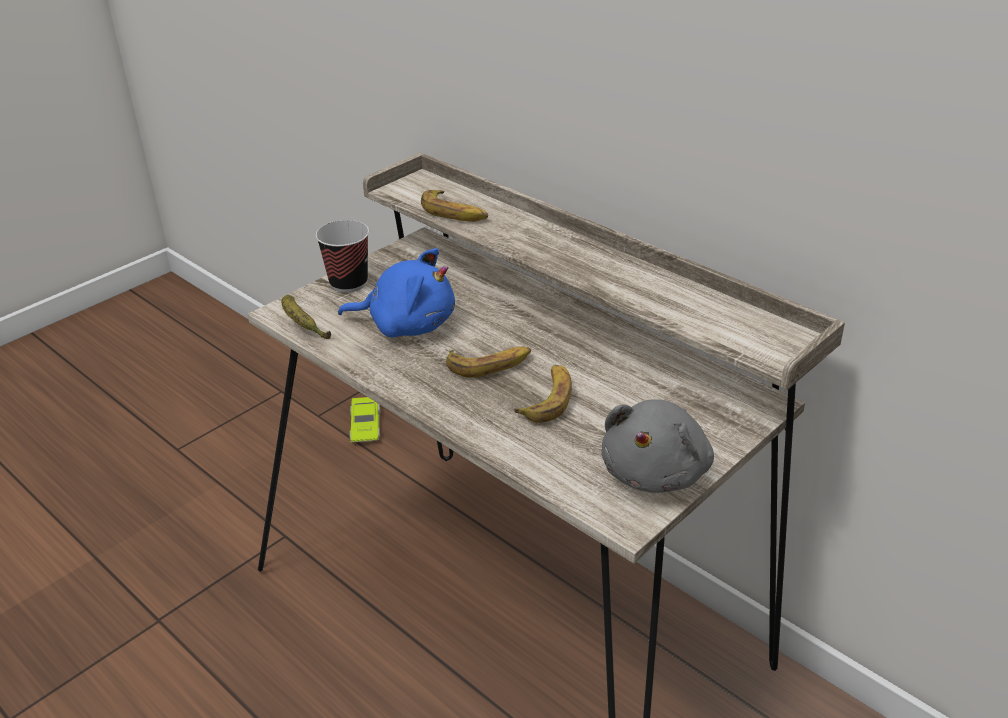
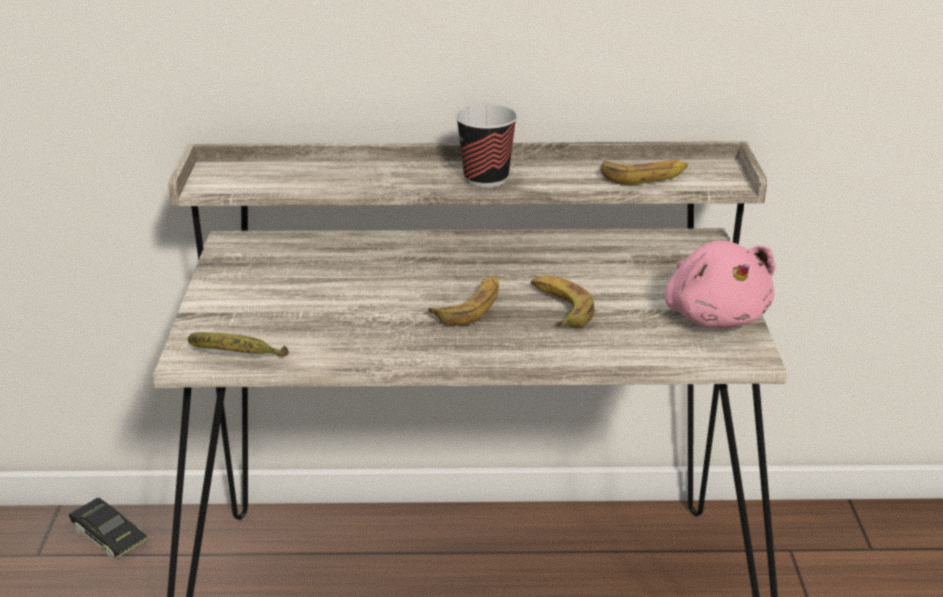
camera: 45 degrees left, 5 degrees down
(348, 283) = (219, 304): cup -> cup (486, 178)
(365, 425) = (109, 535): green toy car -> black toy car
(407, 324) = (342, 311): blue plush toy -> none
(454, 213) = (304, 184): banana -> banana (644, 177)
(657, 472) = (714, 315): grey plush toy -> pink plush toy

